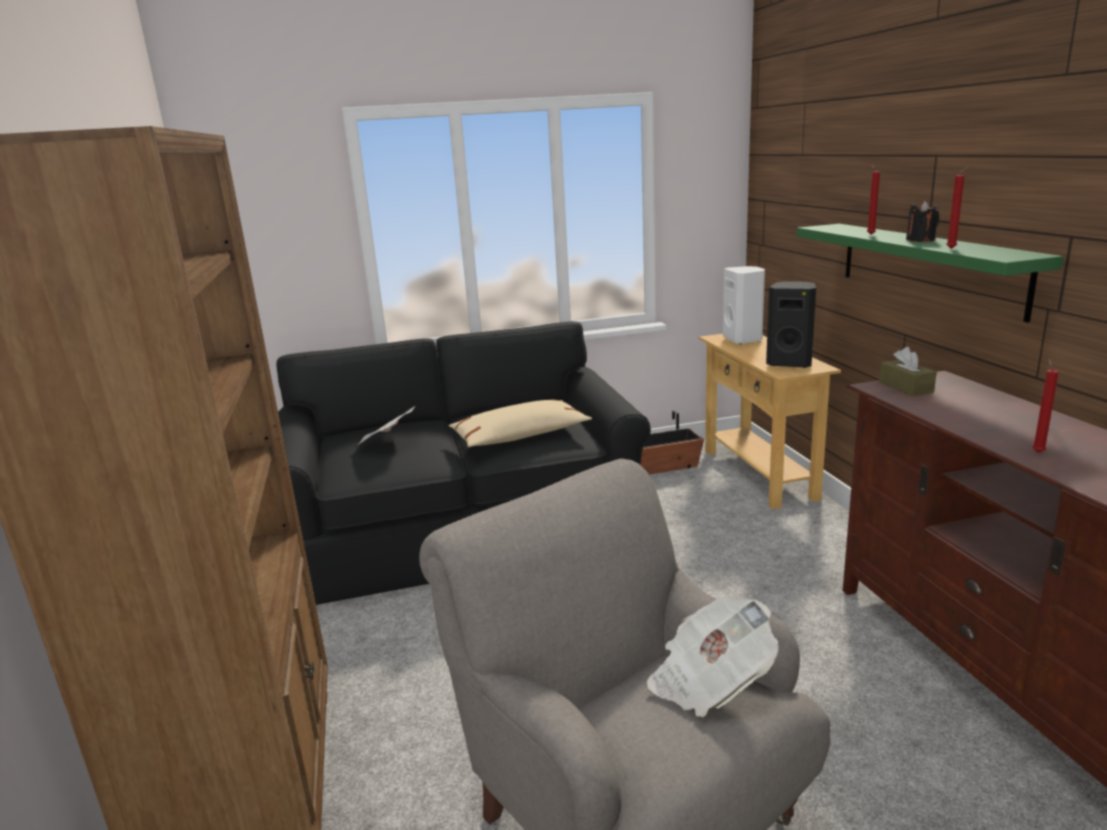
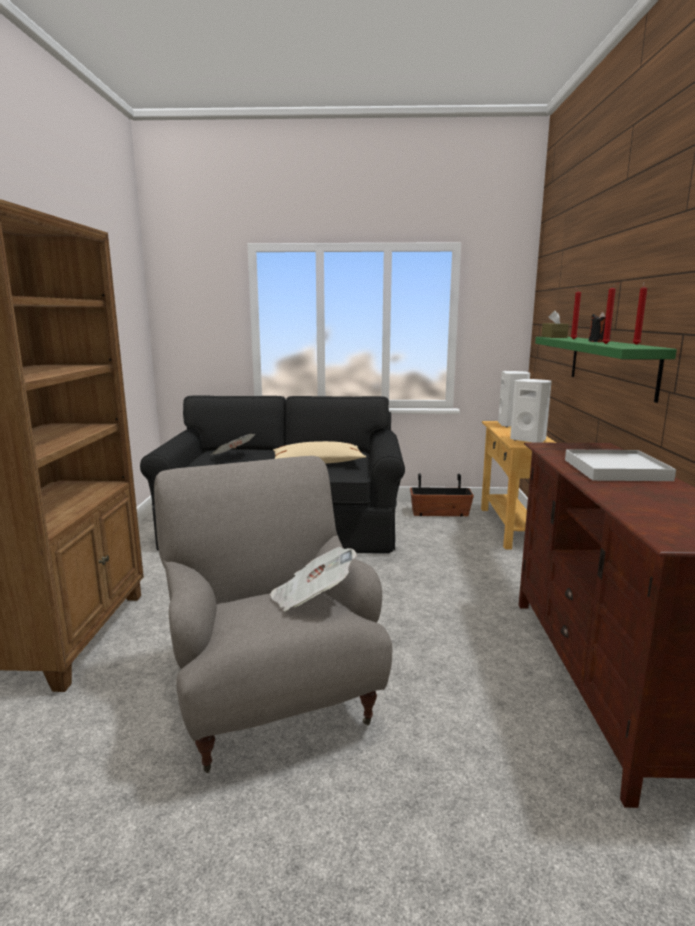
camera: 15 degrees right, 5 degrees down
(790, 363) = (529, 440): black speaker -> white speaker
(905, 387) = (565, 447): brown tissue box -> brown tissue box (554, 337)
(1009, 420) = (616, 470): none -> white tray
(1037, 452) = (609, 486): red candle -> red candle (636, 344)

